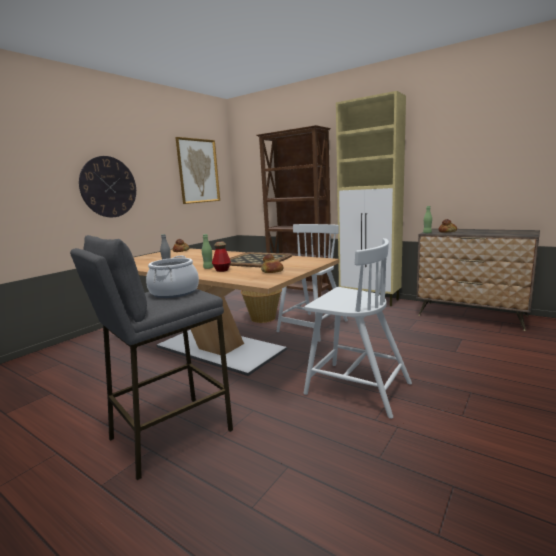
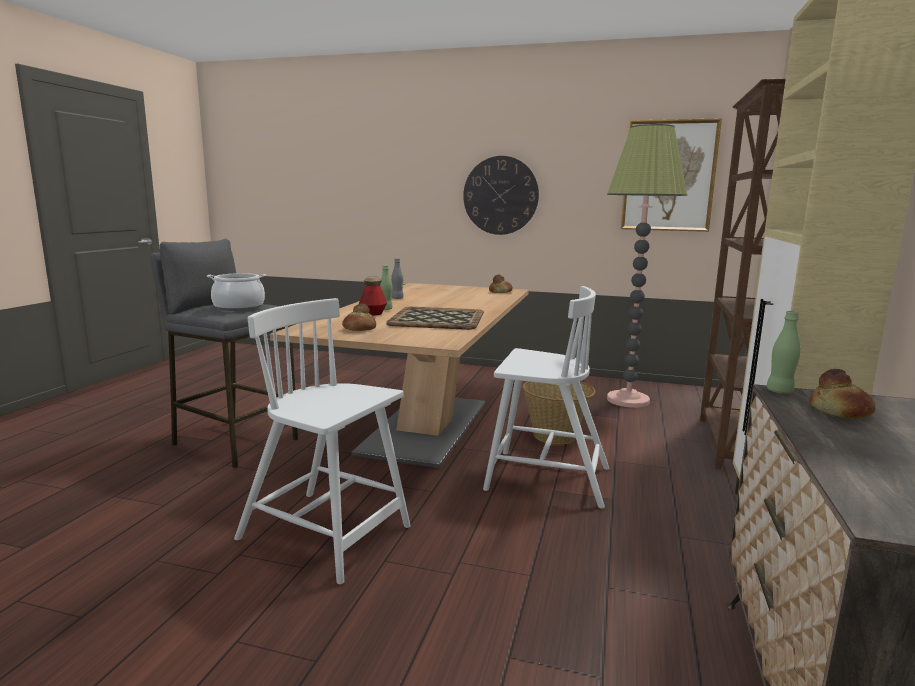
camera: 70 degrees right, 0 degrees up
(231, 297) = (628, 400): none -> floor lamp
(356, 388) = (327, 534): white chair -> white chair turned 105 degrees clockwise

